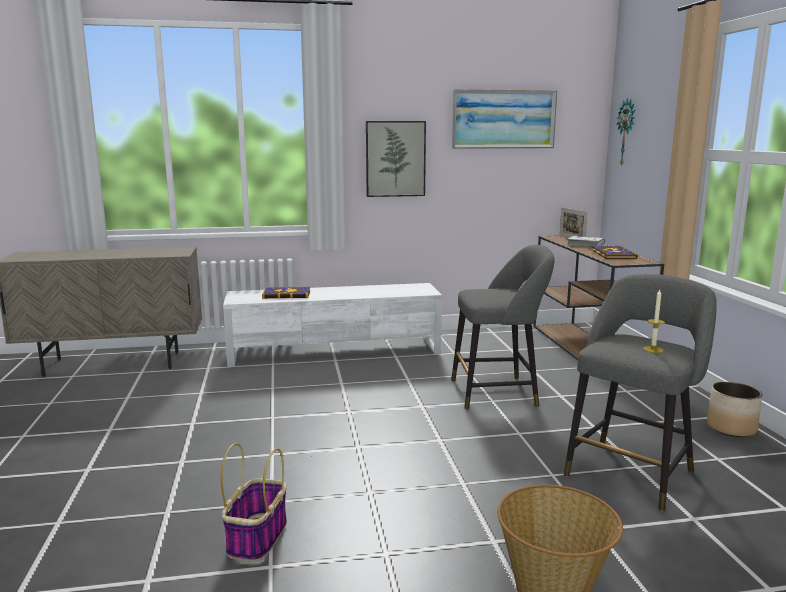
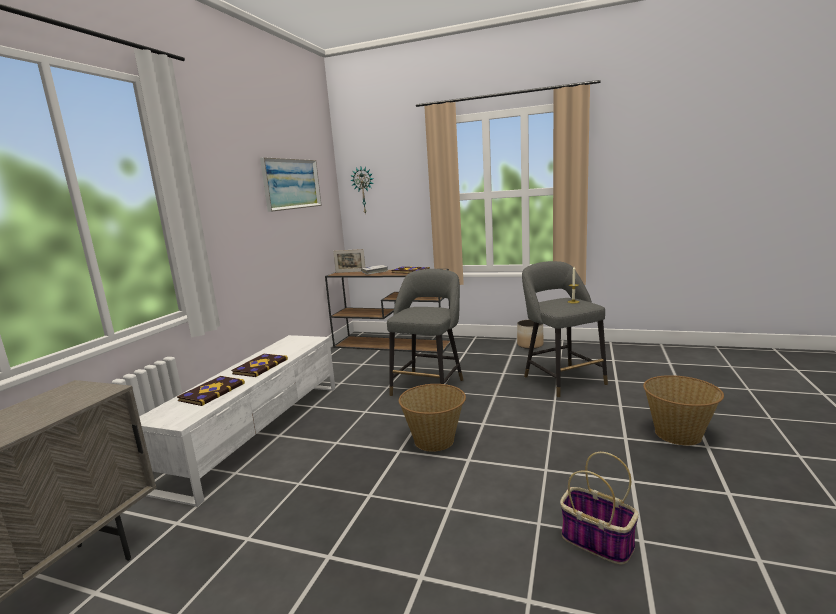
camera: 60 degrees left, 0 degrees up
(345, 293) = (260, 366): none -> book
(381, 422) = (434, 440): none -> basket
(395, 159) = (233, 226): picture -> none

